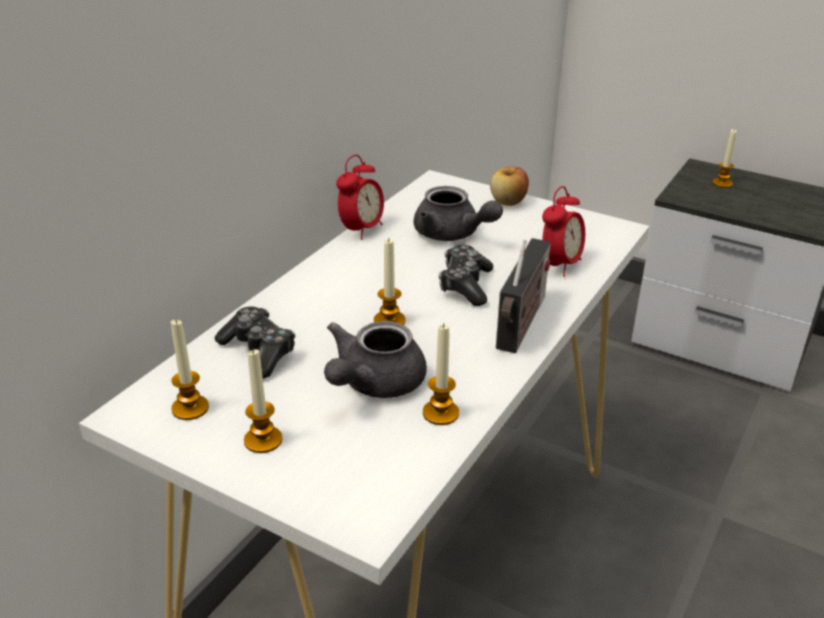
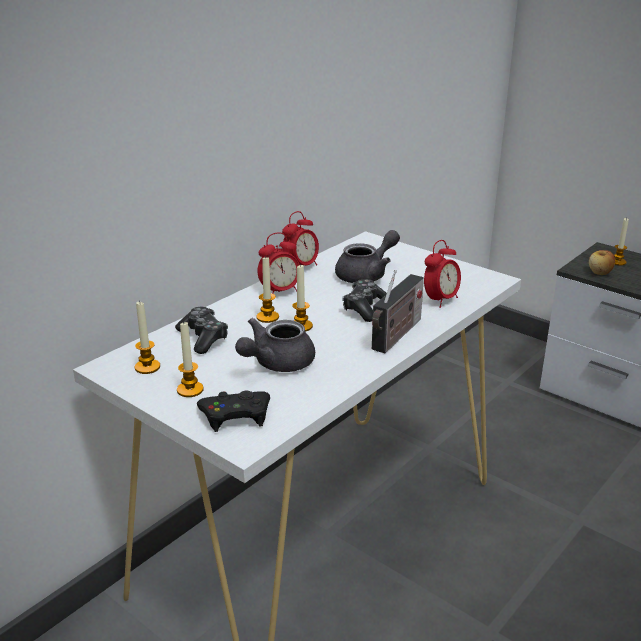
camera: 10 degrees right, 5 degrees down
(341, 476) = (235, 415): none -> black game controller
(345, 270) = (280, 292): none -> alarm clock
(440, 413) = (317, 385): candle -> candle (267, 317)
(452, 234) = (367, 275): grey teapot -> grey teapot turned 90 degrees counterclockwise
(508, 202) = (417, 256): apple -> apple (600, 273)

